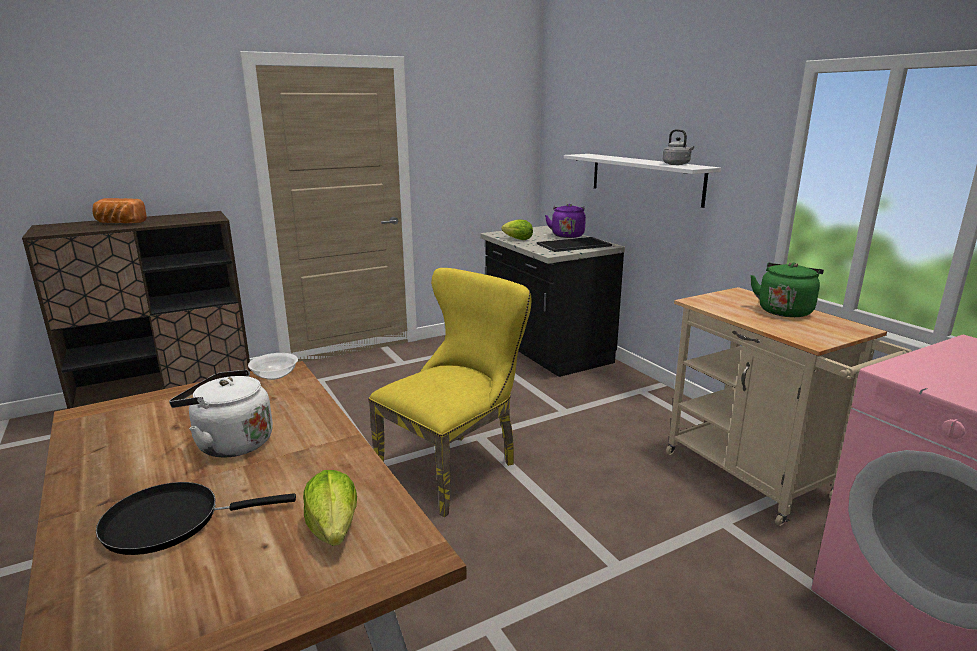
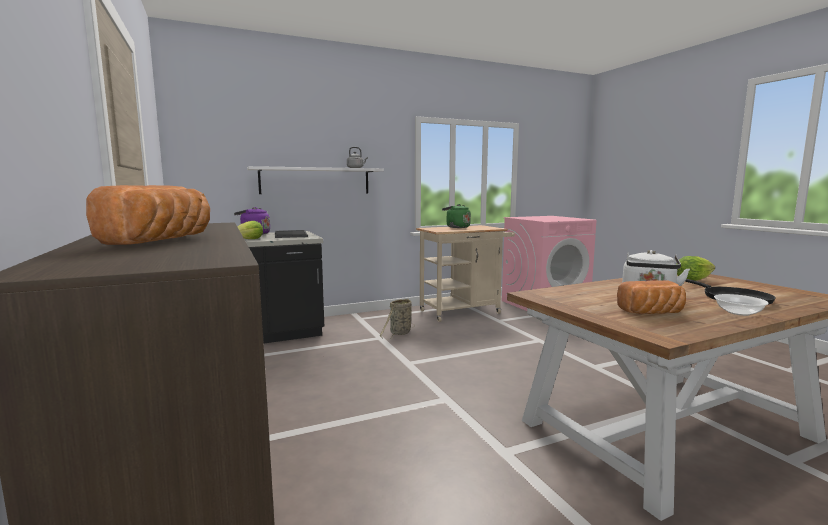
camera: 85 degrees left, 10 degrees down
(155, 427) = (652, 313): none -> bread
(275, 375) = (540, 296): bowl -> bowl (738, 312)
(455, 466) = (450, 371): yellow chair -> none
(589, 424) = (399, 333): none -> basket

